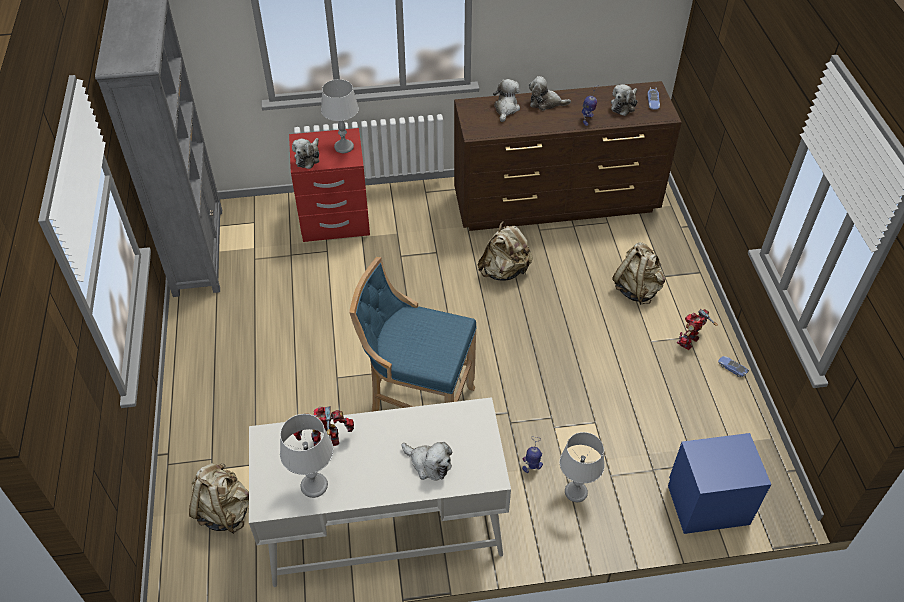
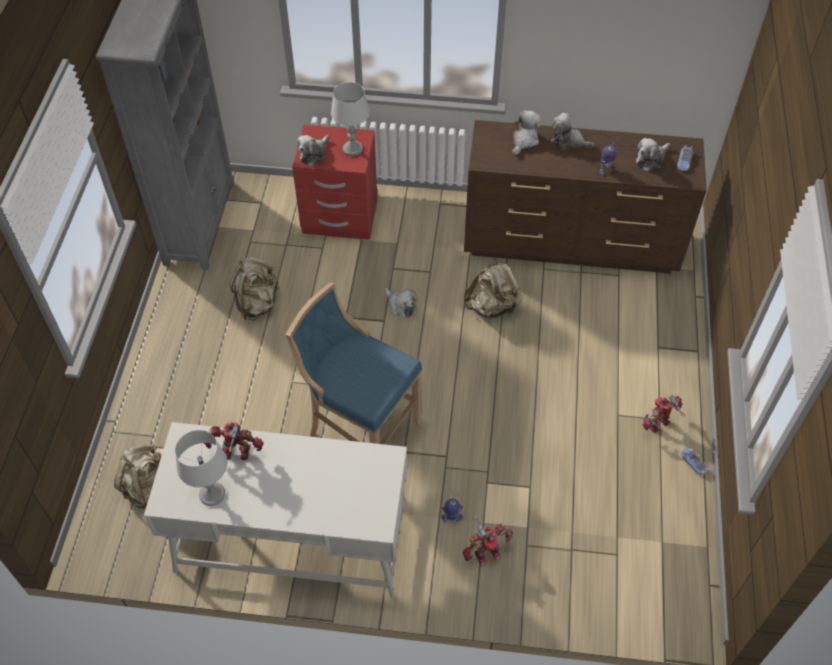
camera: 15 degrees right, 5 degrees up
(429, 464) = (324, 499): plush toy -> plush toy (400, 306)
(576, 492) = (486, 553): grey table lamp -> toy robot
(637, 289) = (623, 355): beige backpack -> beige backpack (257, 303)
(707, 502) = (614, 597): blue nightstand -> none

